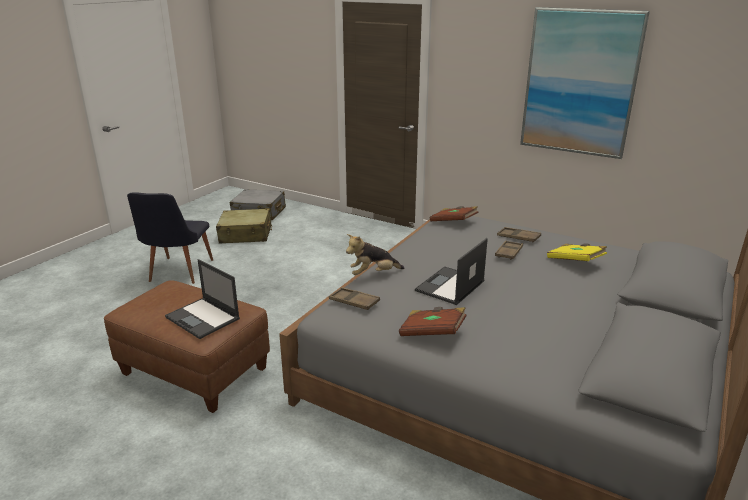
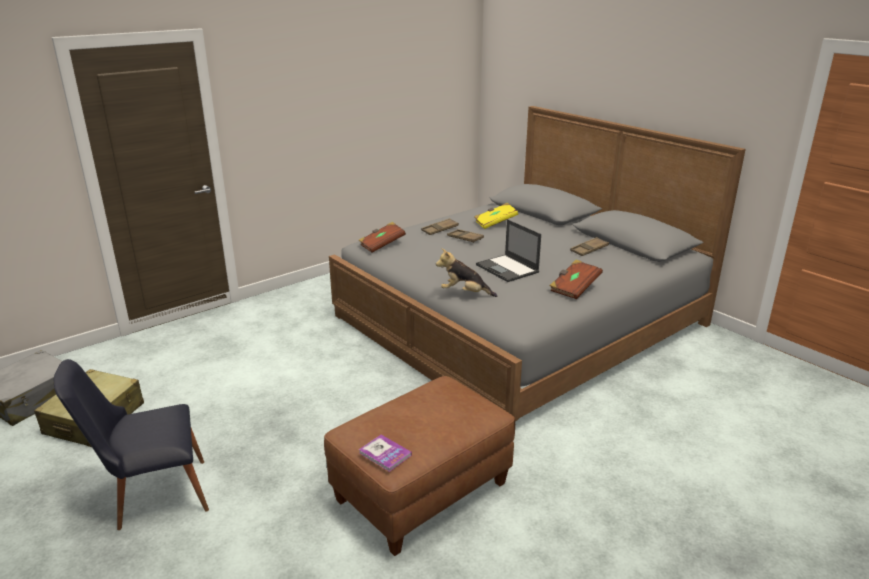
camera: 70 degrees left, 0 degrees up
(137, 302) = (385, 454): none -> book
(177, 273) = (151, 496): black chair -> black chair turned 135 degrees clockwise
(203, 318) = (454, 407): laptop -> none
(354, 302) = (511, 308): brown tray -> brown tray (589, 249)
(373, 274) = (464, 293): plush toy -> plush toy turned 105 degrees clockwise
(580, 83) = (360, 95): picture -> none

